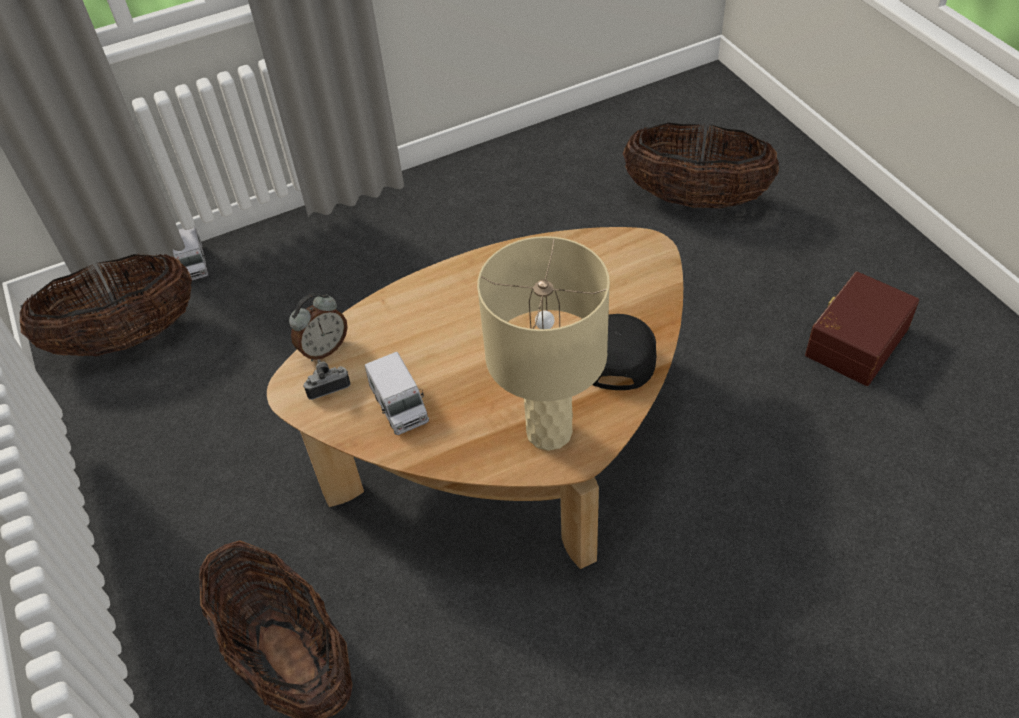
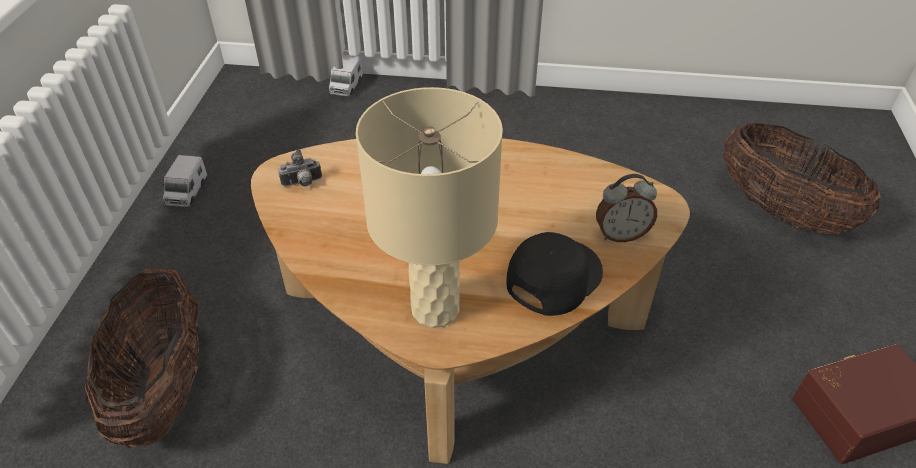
camera: 30 degrees right, 5 degrees down
(126, 338) = (264, 112): basket -> none
(324, 349) = (326, 155): alarm clock -> alarm clock (621, 234)
(328, 387) = (302, 183): camera -> camera turned 150 degrees clockwise
(399, 406) = (339, 224): toy truck -> toy truck (187, 191)

